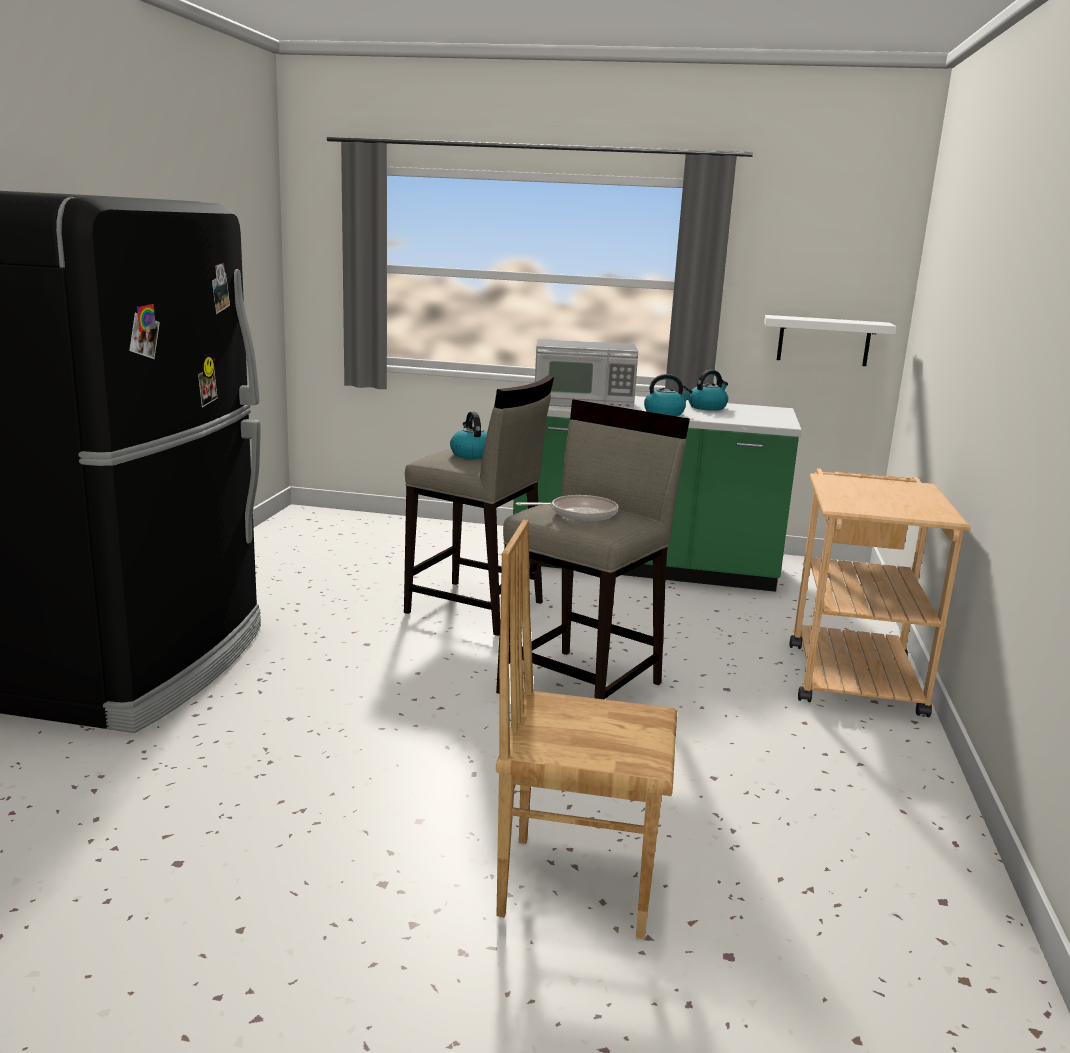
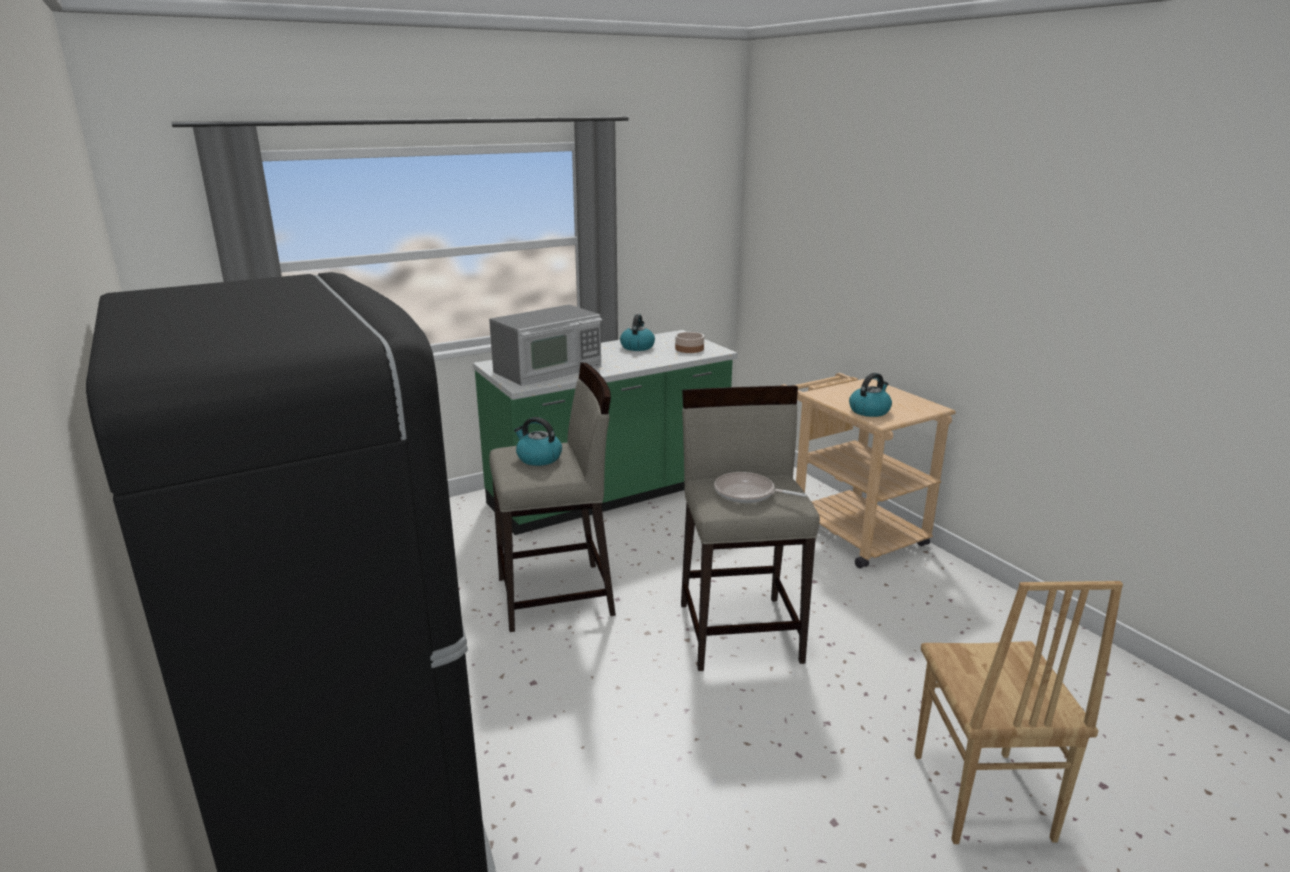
camera: 40 degrees left, 5 degrees up
(576, 883) = (979, 797): brown chair -> brown chair turned 60 degrees counterclockwise
(579, 513) = (748, 493): frying pan -> frying pan turned 105 degrees counterclockwise
(665, 413) = (629, 364): kettle -> kettle (869, 410)
(756, 418) = (689, 349): none -> bowl
(823, 340) = (686, 269): white shelf -> none

